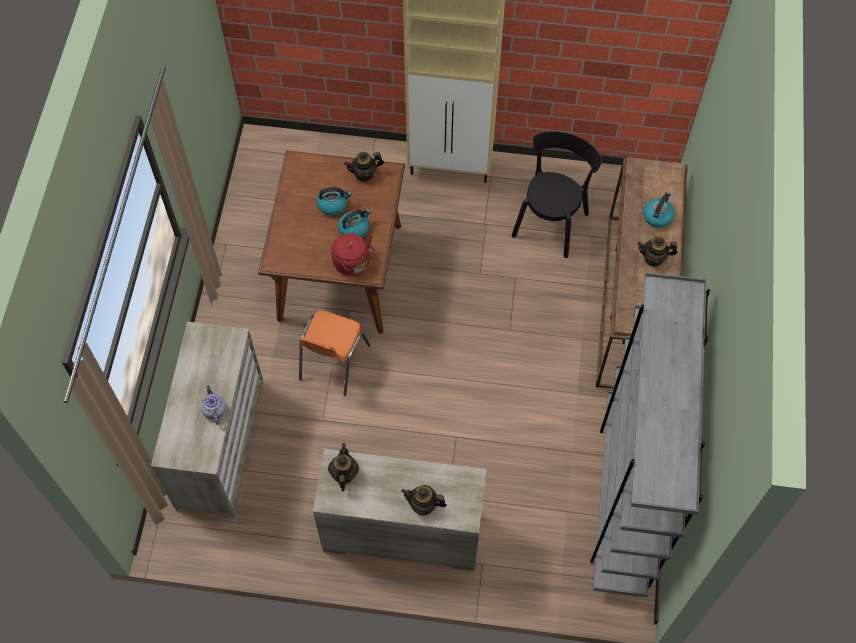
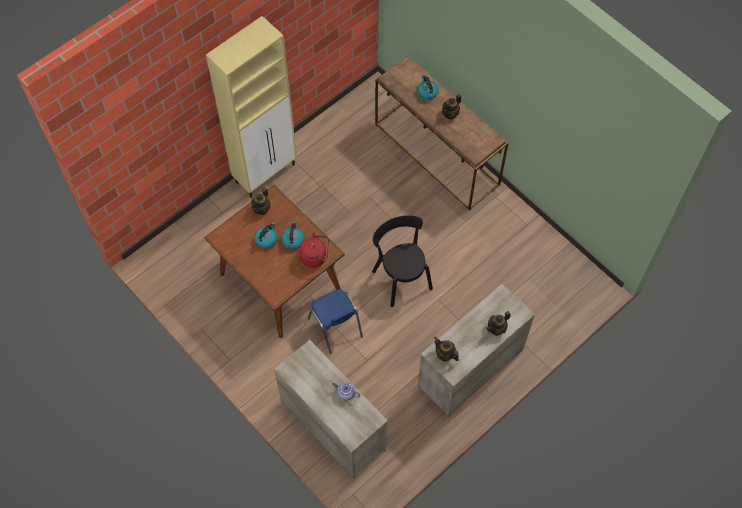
camera: 50 degrees left, 0 degrees up
(333, 363) = (335, 328): orange chair -> blue chair
(551, 221) = (351, 152): black chair -> black chair (401, 277)
(624, 499) = (543, 247): grey bookcase -> none

